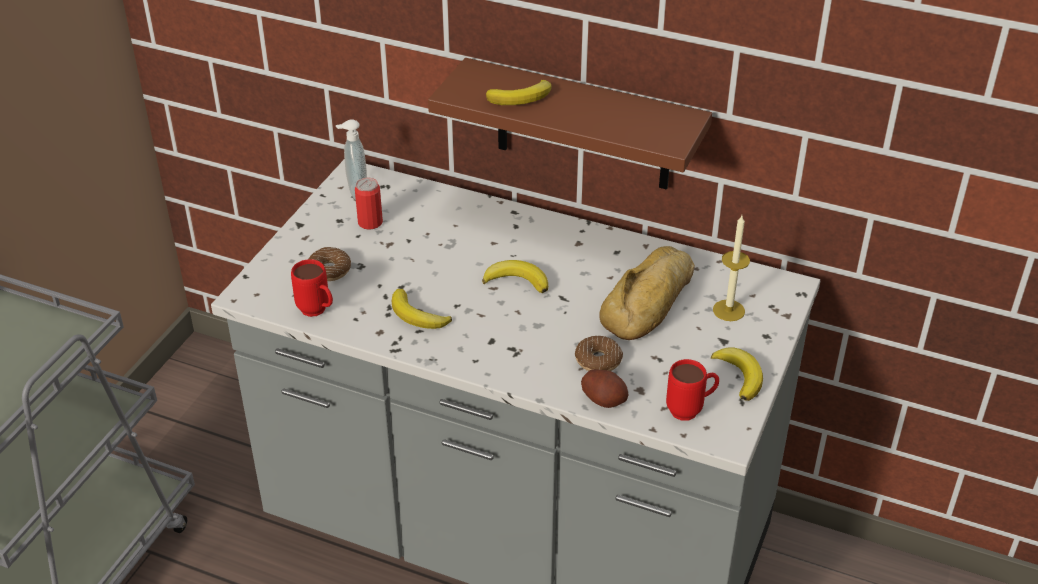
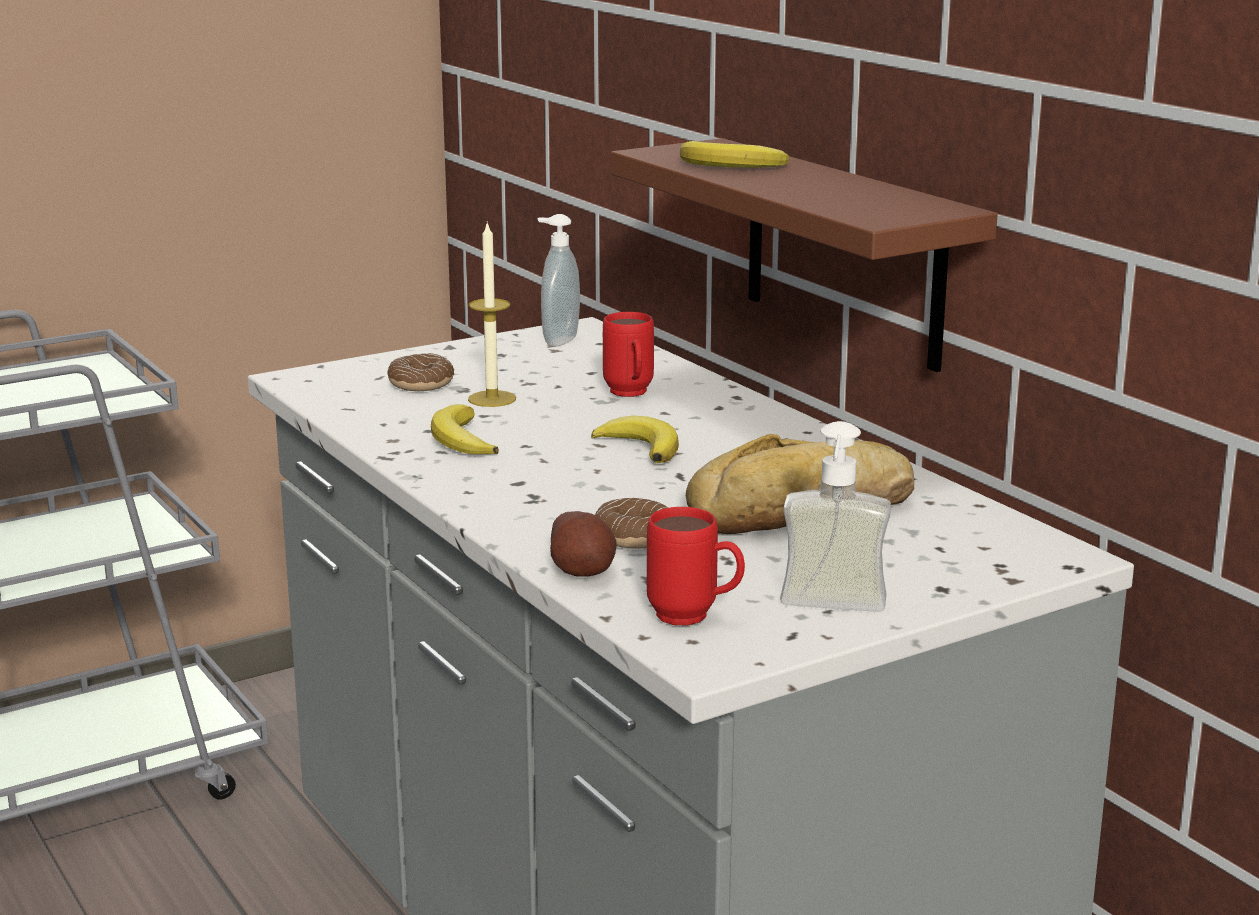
camera: 35 degrees right, 20 degrees down
(318, 312) = (349, 408): red mug -> red mug (630, 395)
(370, 222) = (535, 363): can -> none
(728, 310) = (918, 549): candle -> candle (492, 399)
(739, 375) = (831, 611): banana -> soap dispenser

